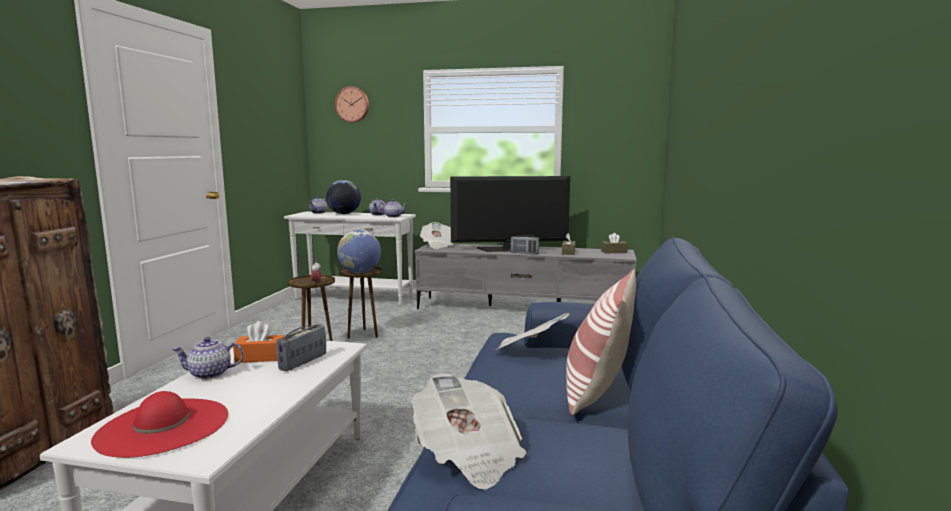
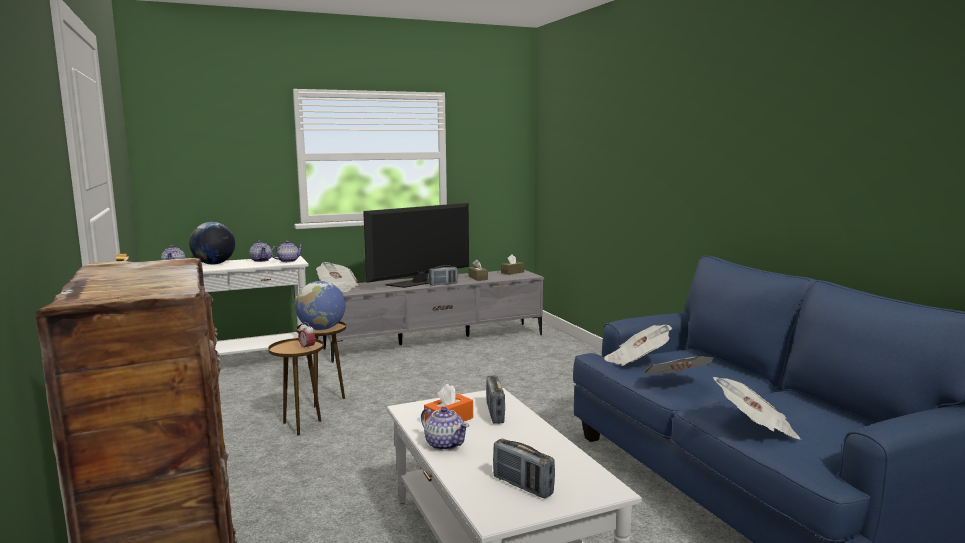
camera: 35 degrees left, 0 degrees up
(163, 426) = (522, 486): red hat -> radio
(210, 374) = (444, 444): teapot -> teapot turned 90 degrees counterclockwise
(352, 104) = (199, 126): wall clock -> none
(509, 382) = (676, 383): none -> newspaper
(597, 391) = (729, 375): pillow -> none

